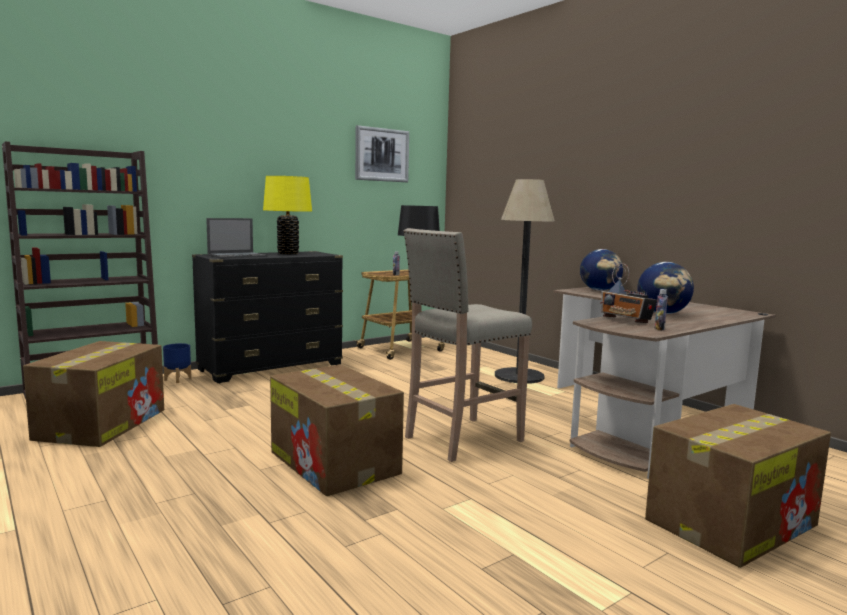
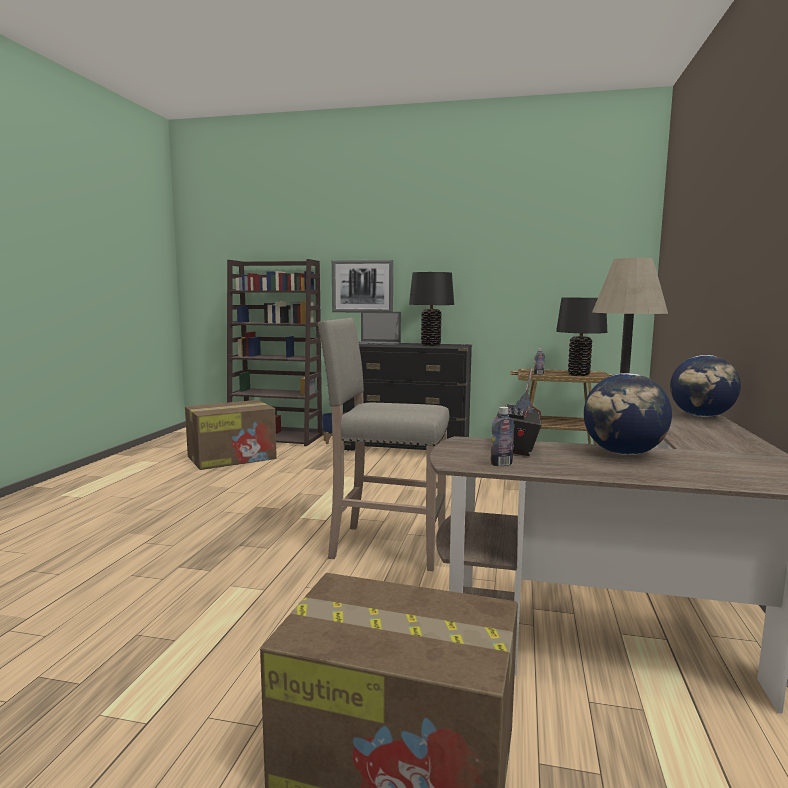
camera: 50 degrees right, 0 degrees up
(288, 253) = (430, 345): yellow table lamp -> black table lamp
(335, 463) = (263, 525): cardboard box -> none
(382, 155) = (560, 243): picture -> picture (362, 286)

